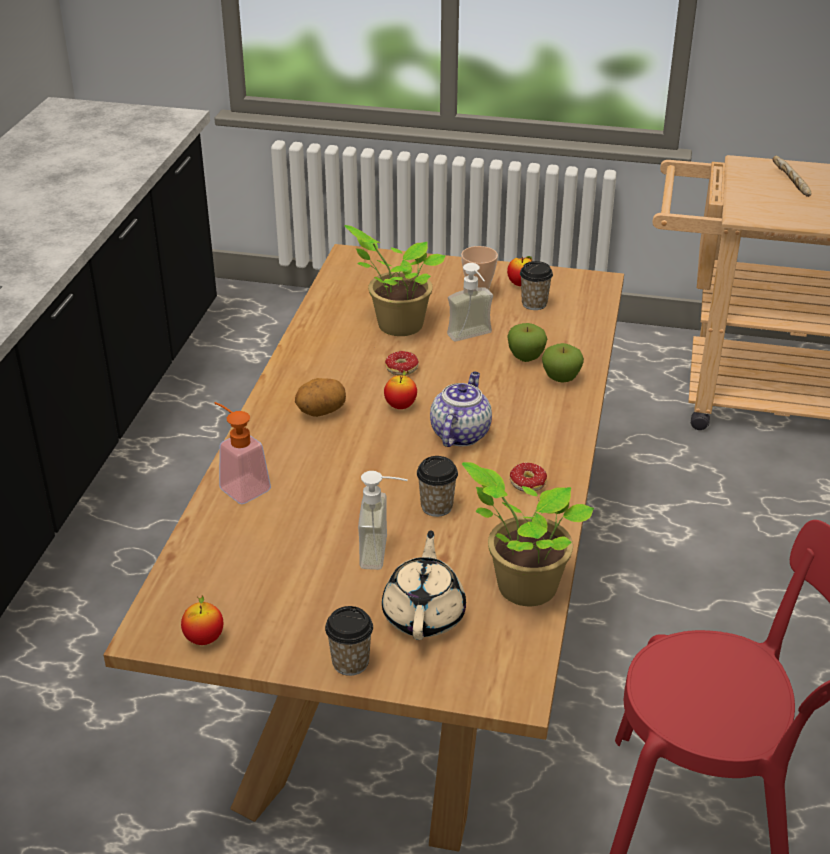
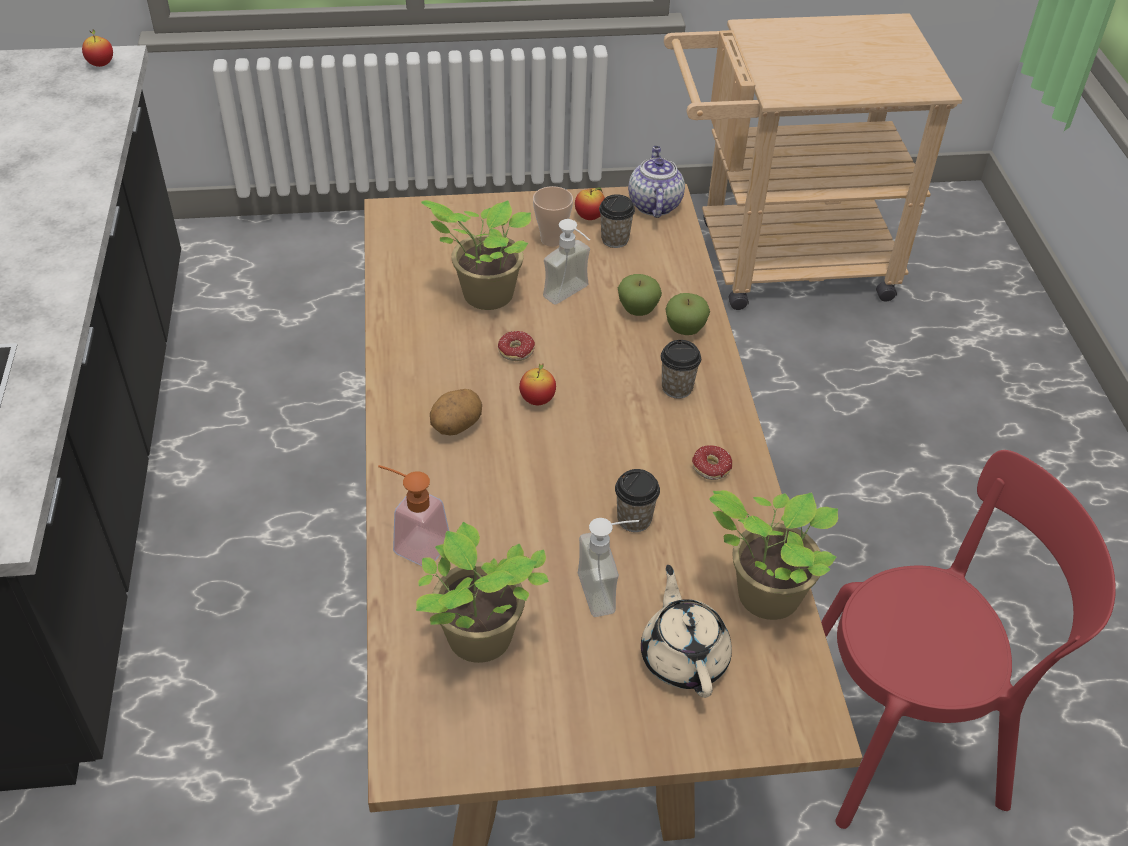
camera: 20 degrees left, 10 degrees up
(204, 639) = (470, 751): apple -> apple (101, 64)
(254, 564) = (478, 641): none -> potted plant
(350, 662) = (637, 737): cup -> cup (677, 388)
(460, 433) = (615, 421): teapot -> teapot (654, 204)
(790, 183) = (806, 46): bread -> none

